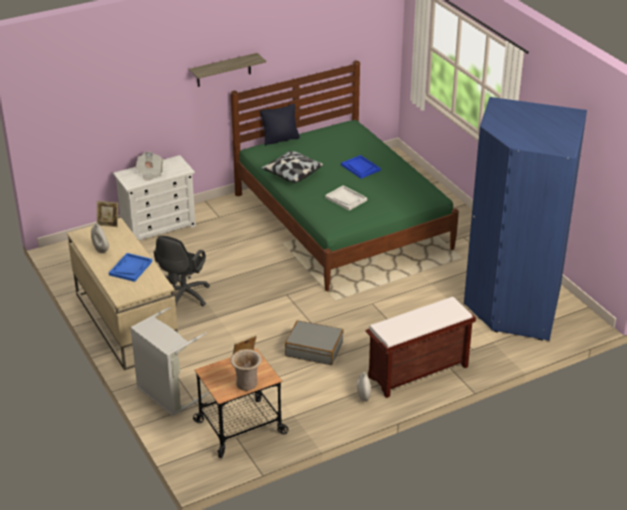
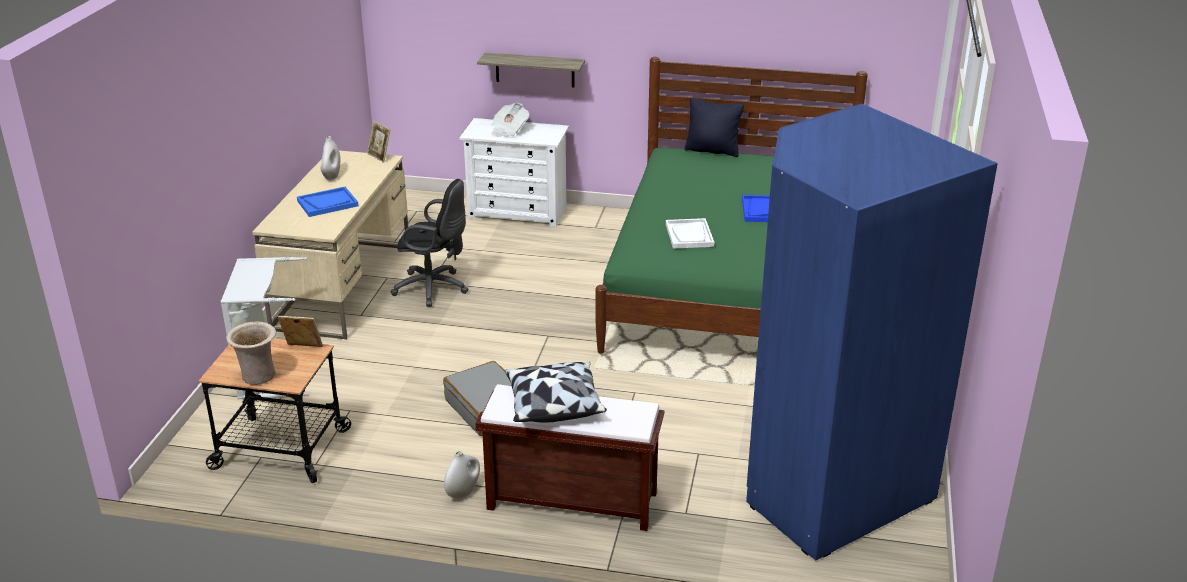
camera: 40 degrees right, 5 degrees down
(183, 297) = (434, 288): black office chair -> black office chair turned 135 degrees counterclockwise
(223, 70) = (646, 22): shelf -> shelf (535, 70)
(292, 174) = (667, 187): pillow -> pillow (553, 404)

